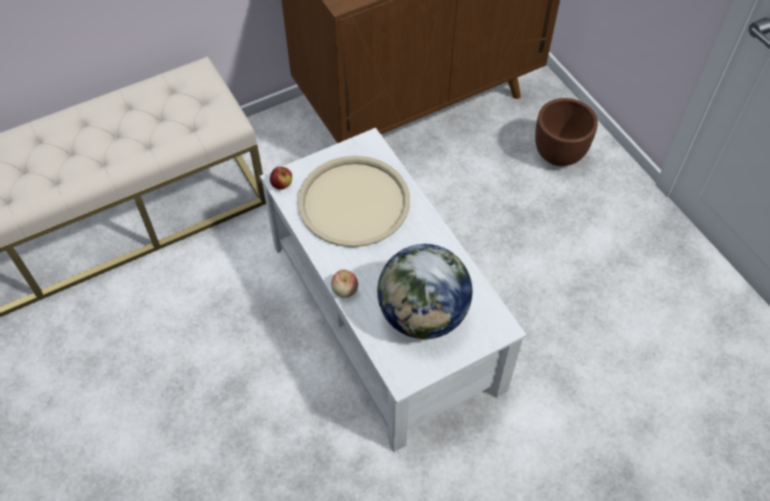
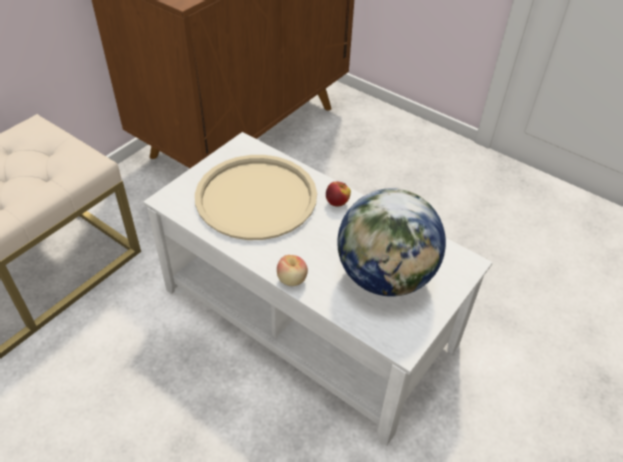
camera: 25 degrees left, 10 degrees down
(282, 185) = (172, 203): apple -> apple (337, 202)
(559, 155) = (387, 141): brown planter -> none

